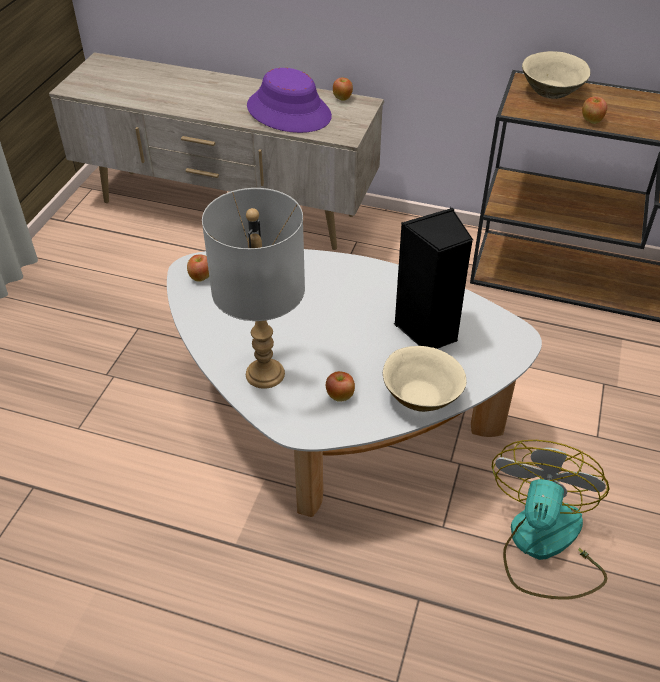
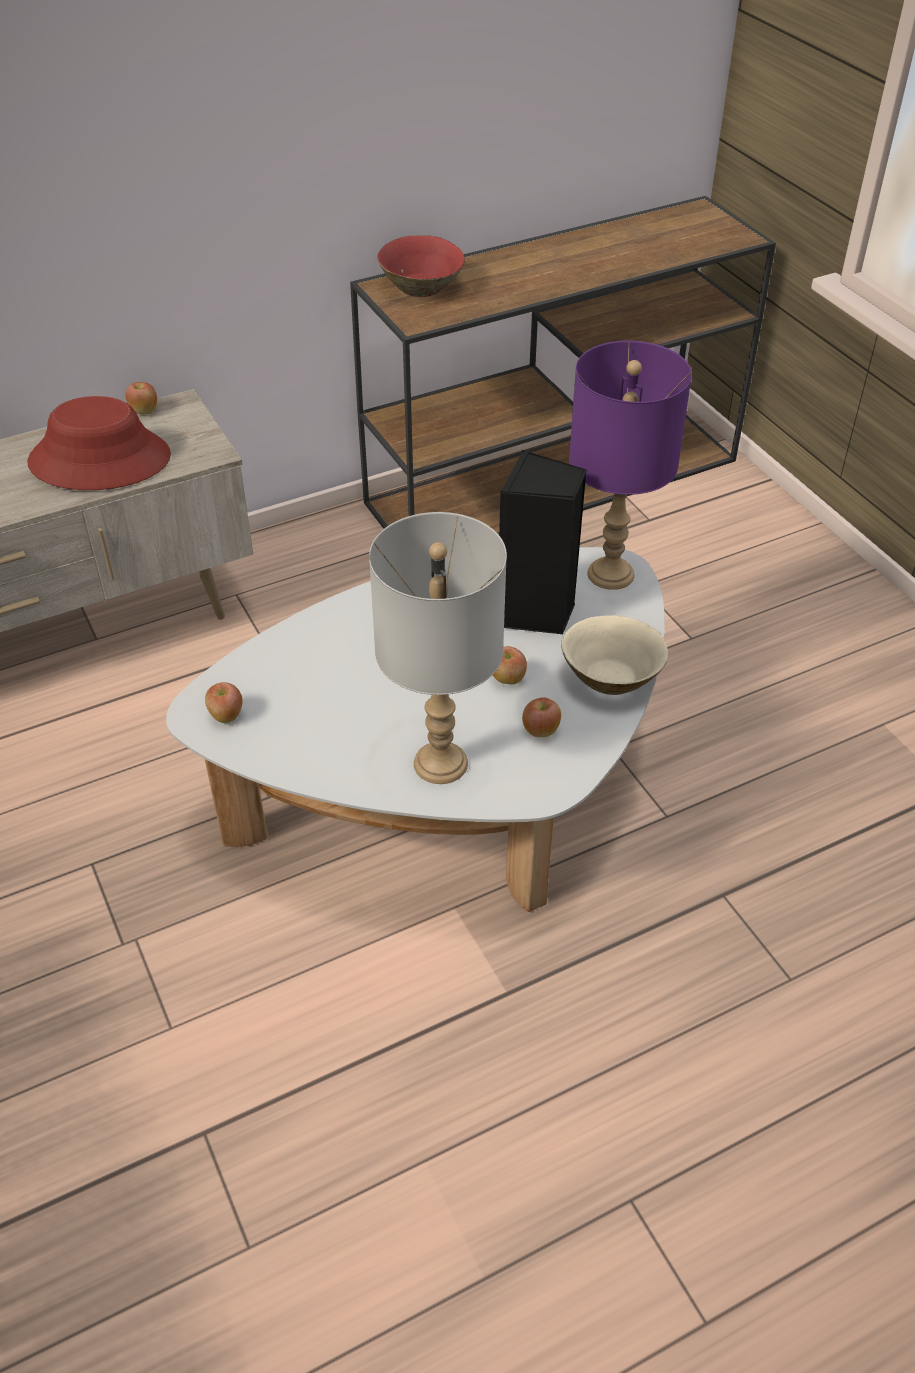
camera: 45 degrees left, 0 degrees up
(289, 112) = (100, 460): purple hat -> red hat
(506, 338) = (611, 573): none -> purple table lamp
(543, 546) = (760, 766): fan -> none
(551, 92) = (421, 288): beige bowl -> red bowl
(591, 121) = (499, 300): apple -> apple (507, 679)

